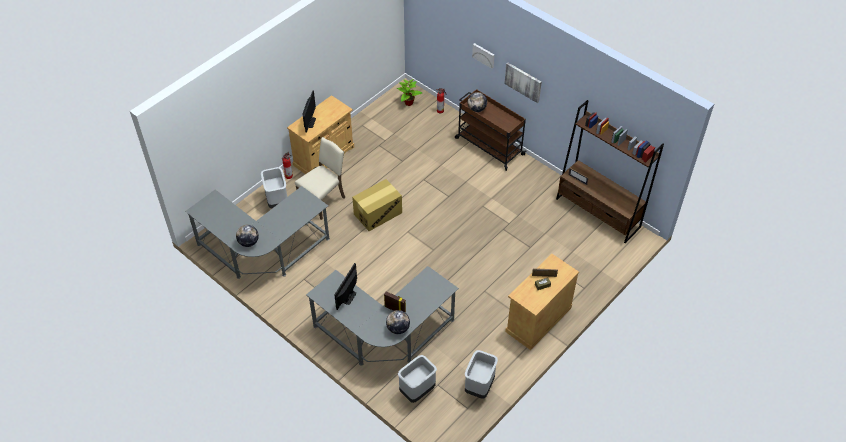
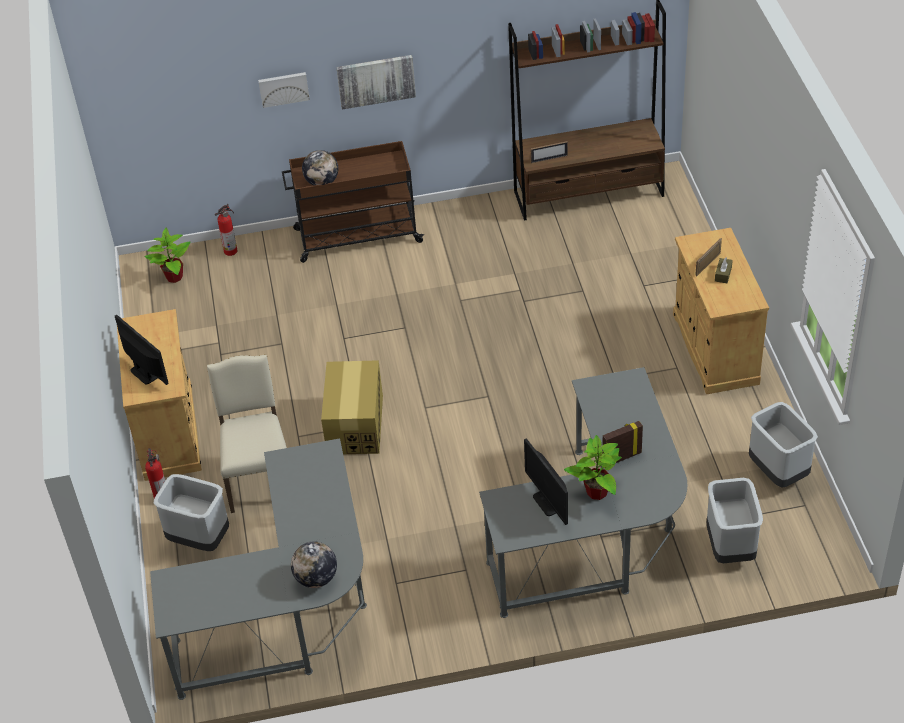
camera: 50 degrees left, 5 degrees down
(367, 311) = (596, 492): none -> potted plant
(398, 328) = (661, 472): globe -> none

